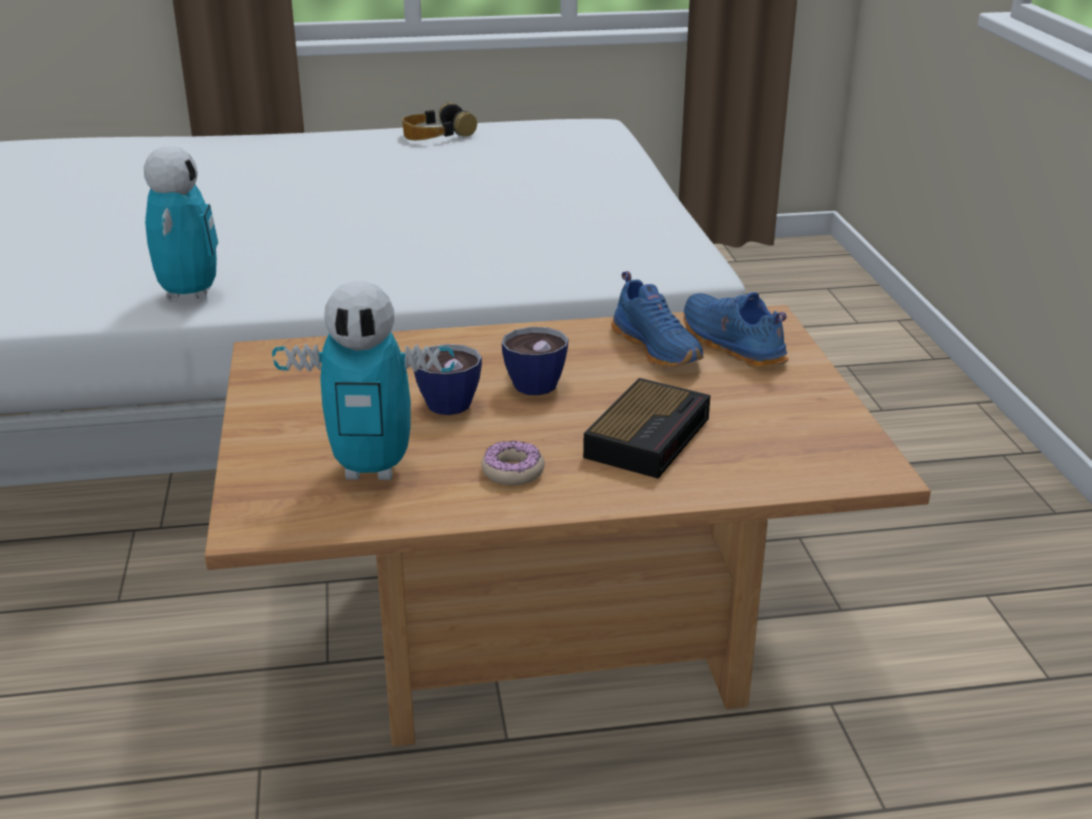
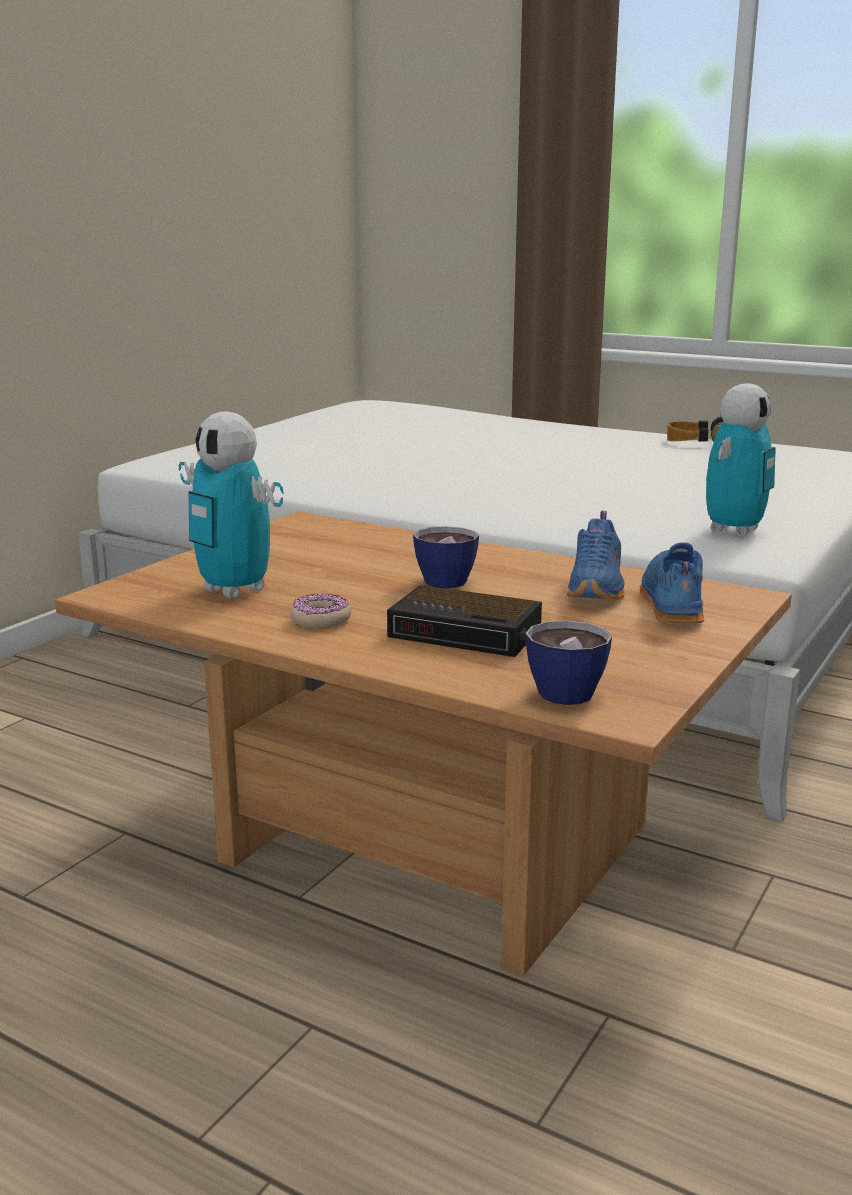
camera: 40 degrees right, 10 degrees down
(189, 294) = (332, 488): toy robot -> toy robot (734, 531)
(446, 399) = (363, 571): cup -> cup (569, 689)
(649, 436) = (468, 633): alarm clock -> alarm clock turned 45 degrees clockwise

